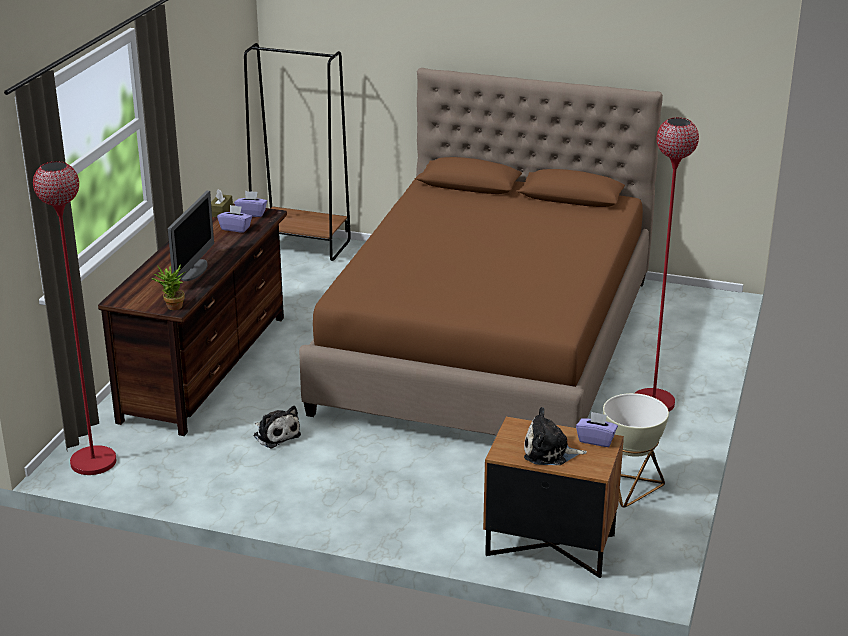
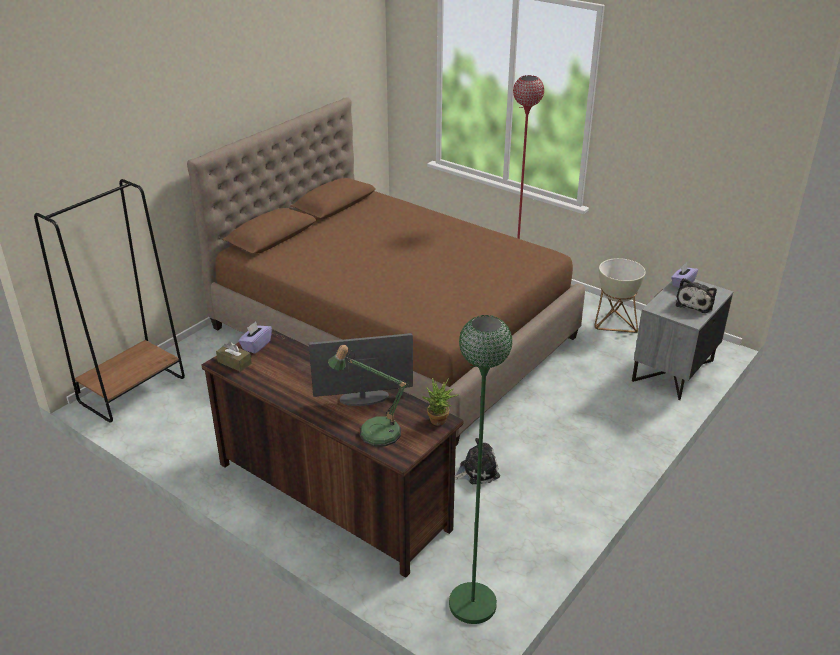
camera: 70 degrees left, 5 degrees up
(93, 462) = (472, 605): red floor lamp -> green floor lamp
(149, 282) = (373, 430): none -> table lamp
(194, 270) = (363, 398): monitor -> monitor turned 45 degrees counterclockwise
(235, 228) = (283, 360): purple tissue box -> none
(549, 546) = (674, 371): brown nightstand -> grey nightstand

